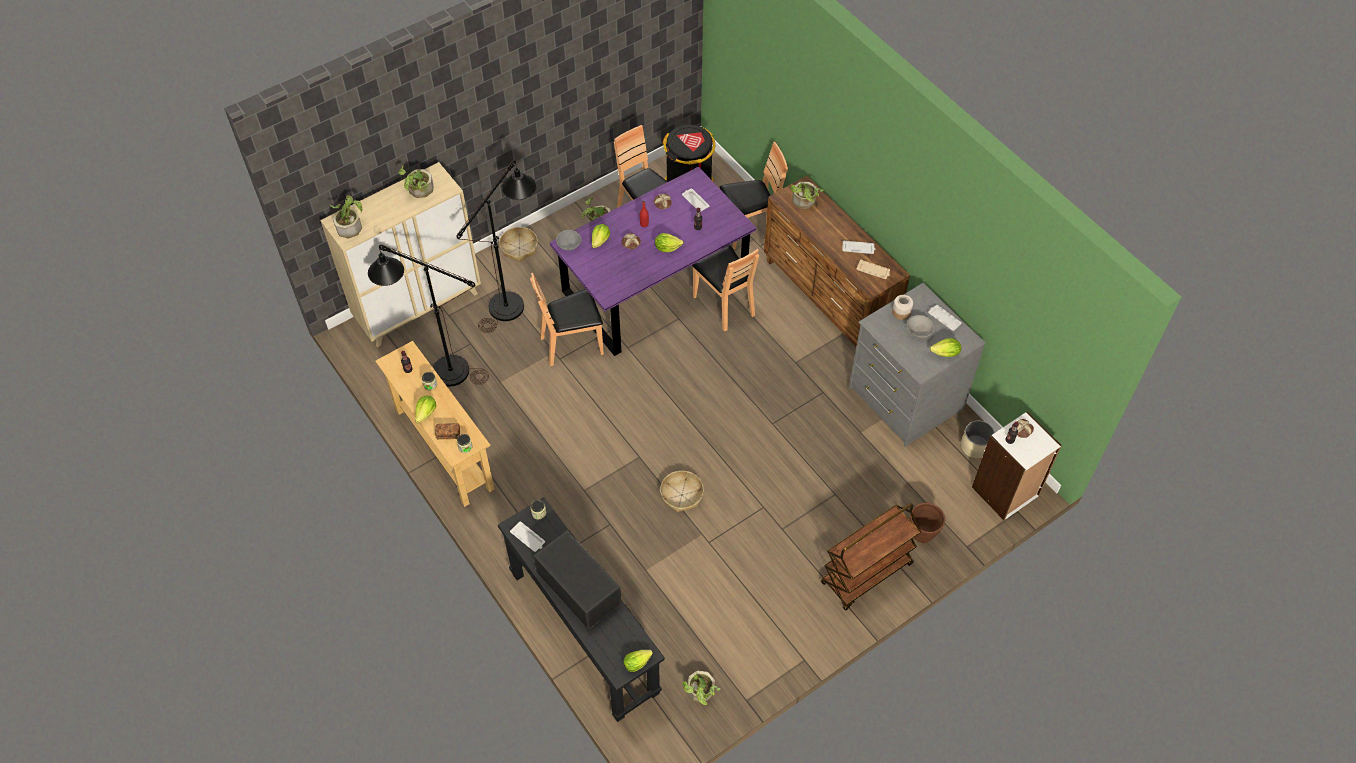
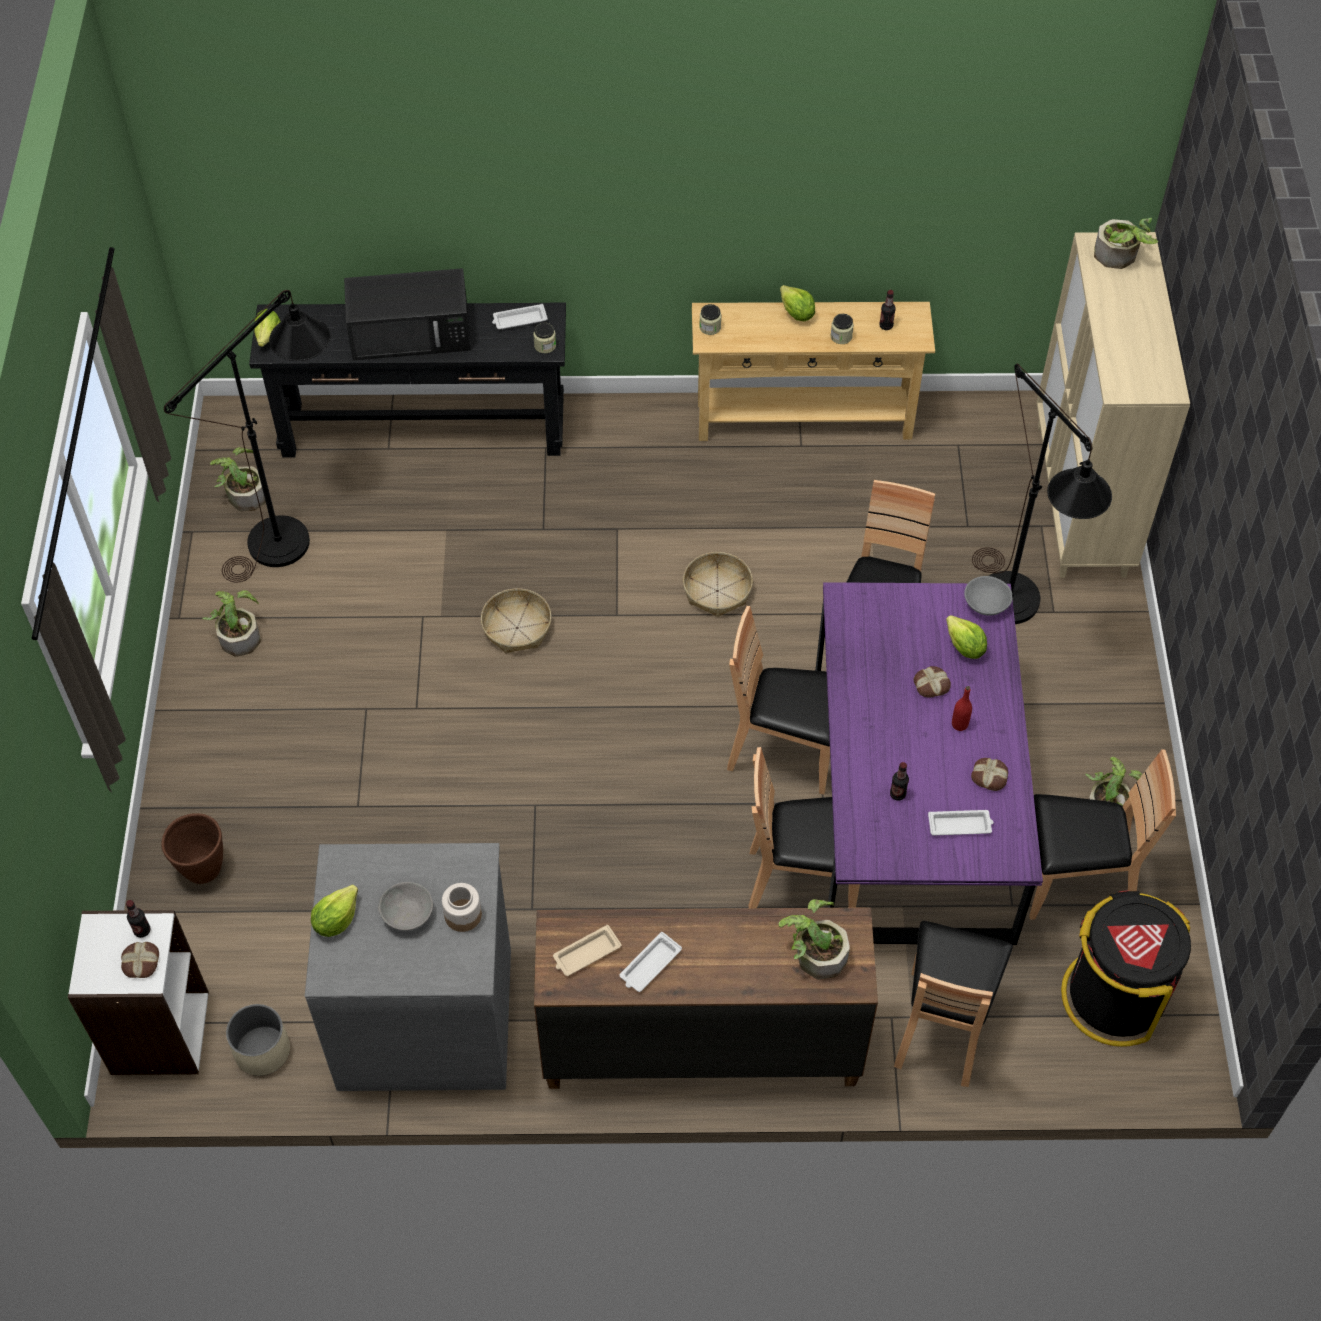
camera: 125 degrees right, 0 degrees up
(418, 191) = (1139, 354): potted plant -> potted plant (238, 634)
(440, 369) = (945, 474): black floor lamp -> black floor lamp (294, 533)
(448, 434) = (744, 320): bread -> none
(519, 248) = (1122, 672): basket -> basket (717, 590)
(663, 346) = (784, 752): none -> brown chair
(667, 248) = (885, 727): lettuce -> none
(866, 574) = (214, 760): brown cart -> none
(943, 319) = (398, 968): white tray -> none

